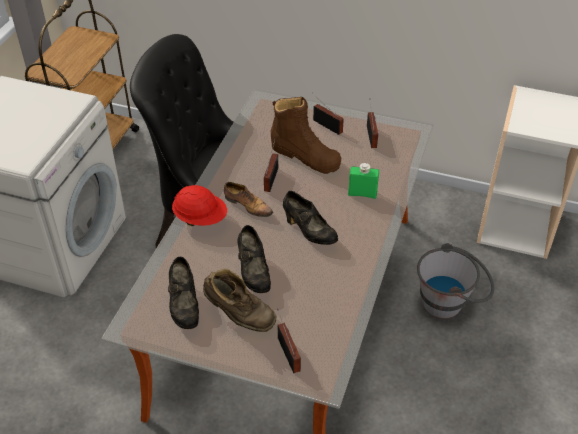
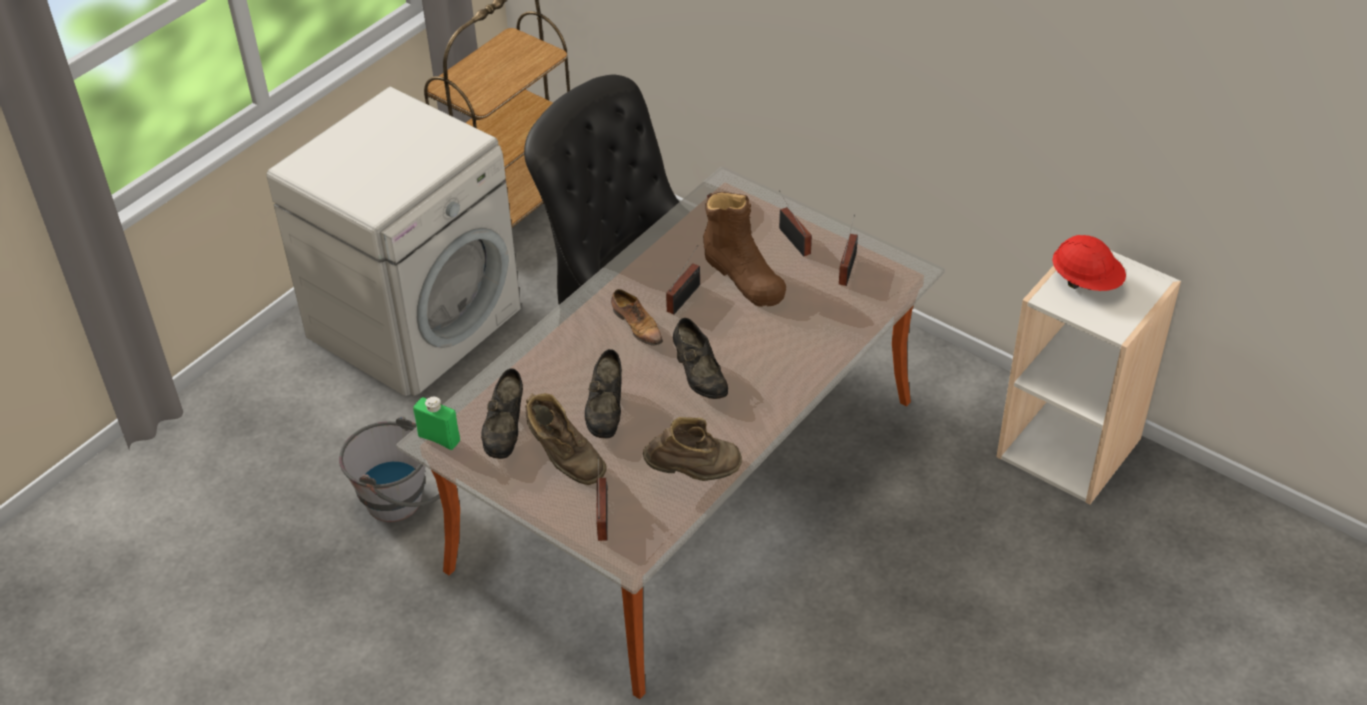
camera: 20 degrees right, 0 degrees up
(200, 218) = (571, 329): red hard hat -> red hard hat (1086, 282)
(339, 302) = (694, 473): none -> brown boot
(362, 193) = (794, 344): green bottle -> green bottle (439, 438)
(450, 302) = (914, 529): grey bucket -> grey bucket (405, 503)

